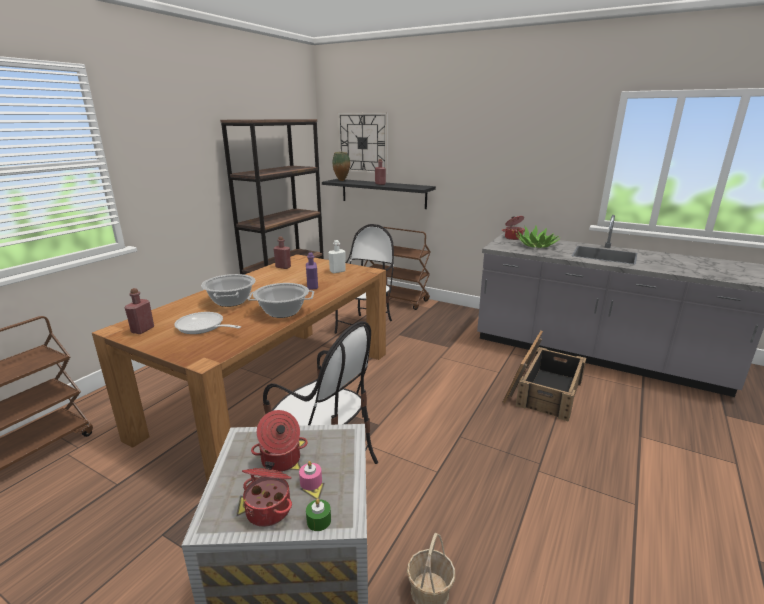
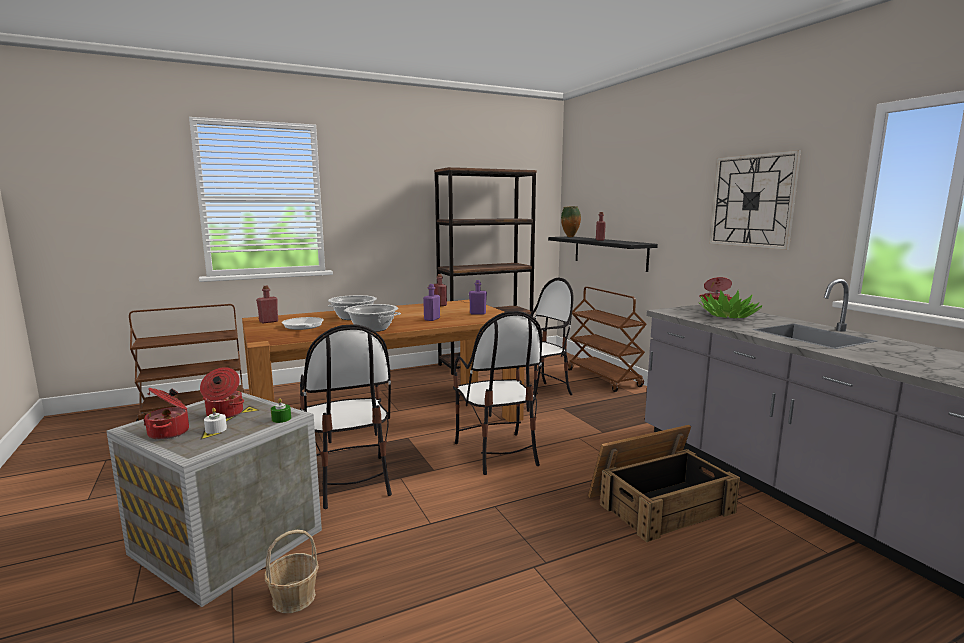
camera: 35 degrees right, 10 degrees down
(311, 482) = (216, 429): pink candle -> white candle
(319, 521) = (179, 448): green candle -> green candle (281, 419)
(337, 271) = (477, 313): white bottle -> purple bottle
(363, 143) = (595, 196): wall clock -> wall clock (752, 201)
(404, 390) = (497, 452): none -> chair

